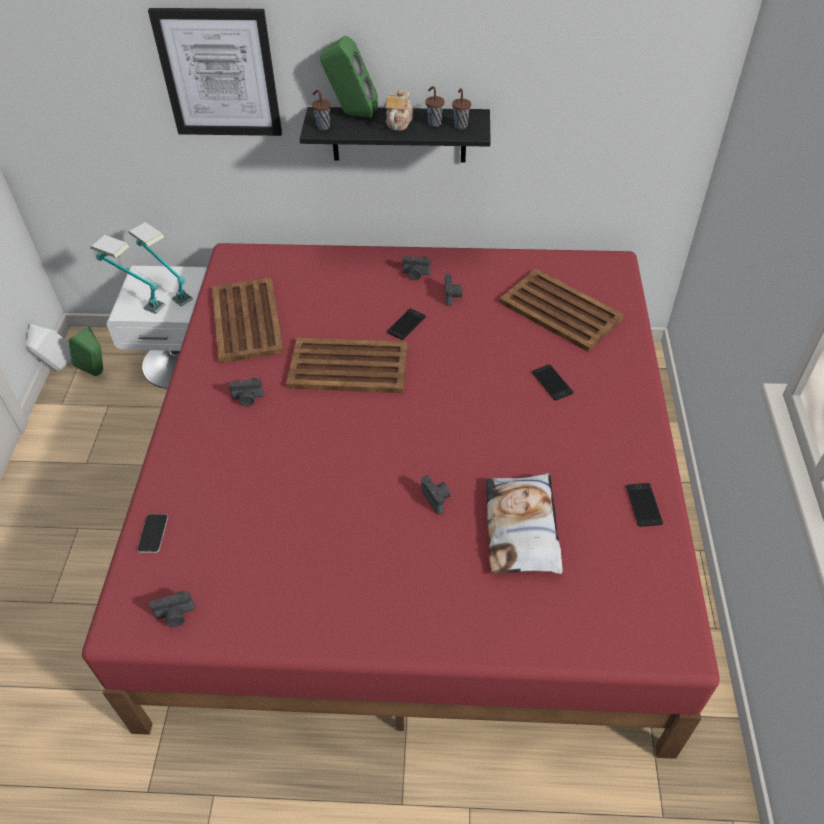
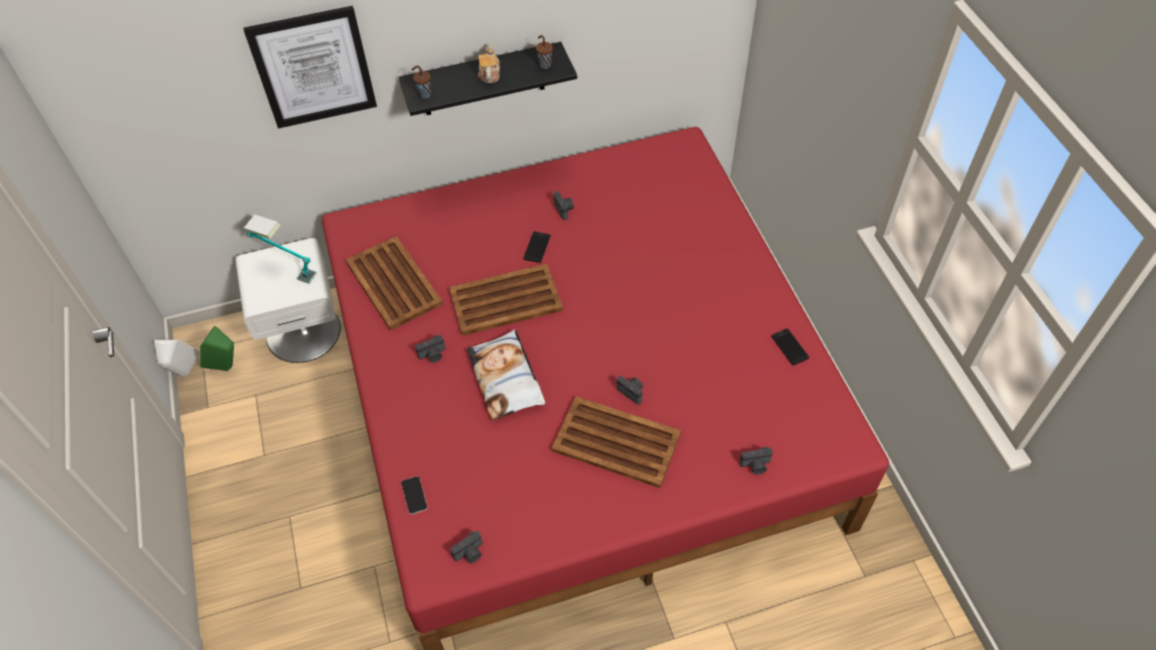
camera: 20 degrees left, 5 degrees up
(135, 300) = (261, 289): table lamp -> none
(351, 115) = (443, 76): green speaker -> none
(415, 274) = (523, 197): camera -> camera (755, 466)
(434, 123) = (520, 67): brown cup -> none
(522, 529) = (708, 395): pillow -> pillow (506, 379)
(552, 382) = (680, 266): phone -> none
(559, 310) = (659, 198): brown tray -> brown tray (615, 441)

